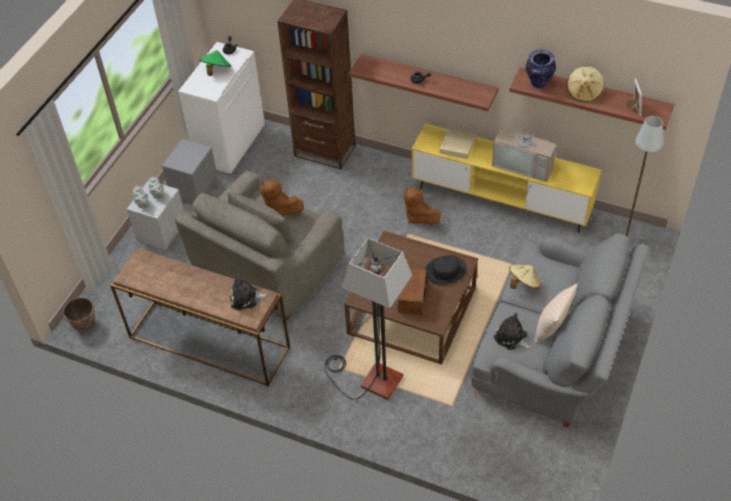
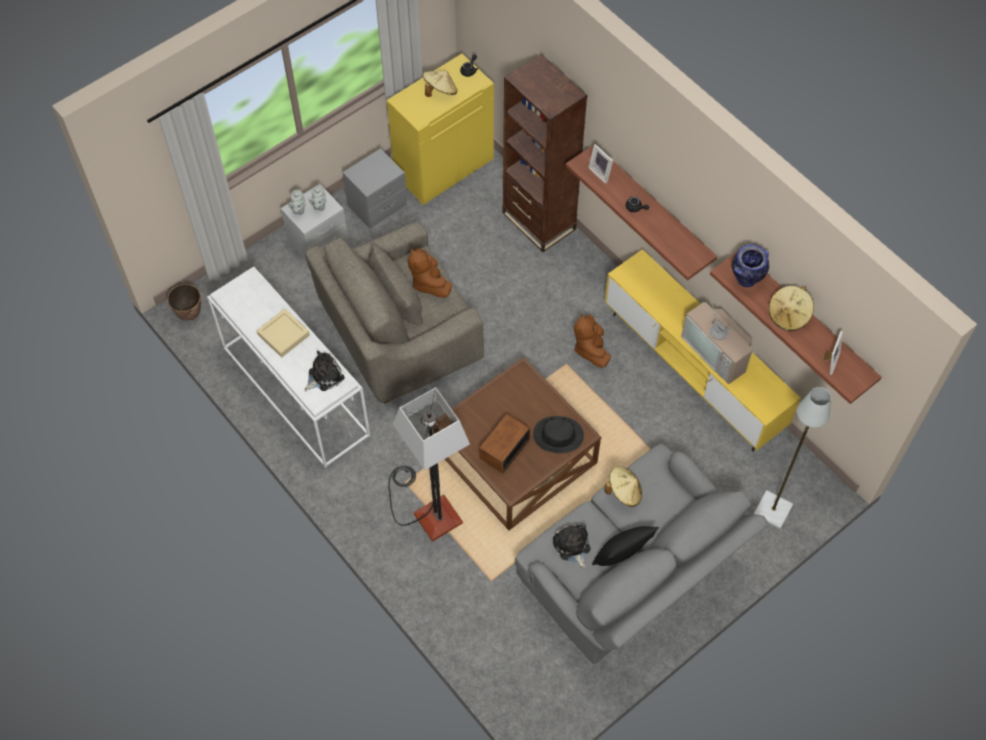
camera: 25 degrees right, 10 degrees up
(207, 343) = (294, 391): brown console table -> white console table
(216, 70) = (440, 91): green hat -> beige hat
(230, 144) = (443, 167): white cabinet -> yellow cabinet
(246, 298) = (324, 376): plush toy -> plush toy turned 120 degrees clockwise
(378, 68) = (601, 172): none -> picture frame
(457, 146) = (659, 294): beige tray -> beige tray (283, 335)
(551, 327) = (621, 555): beige pillow -> black pillow

